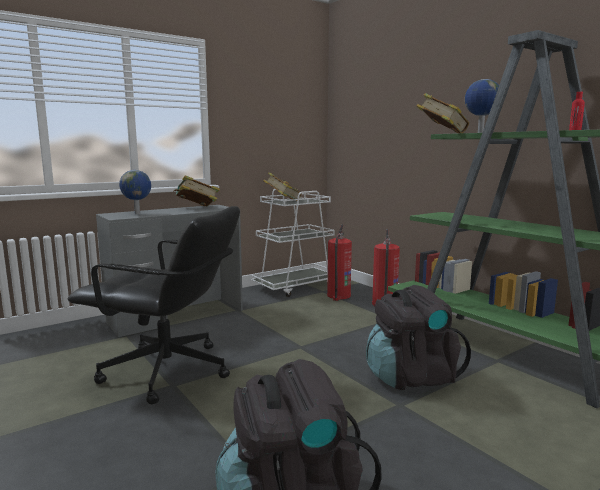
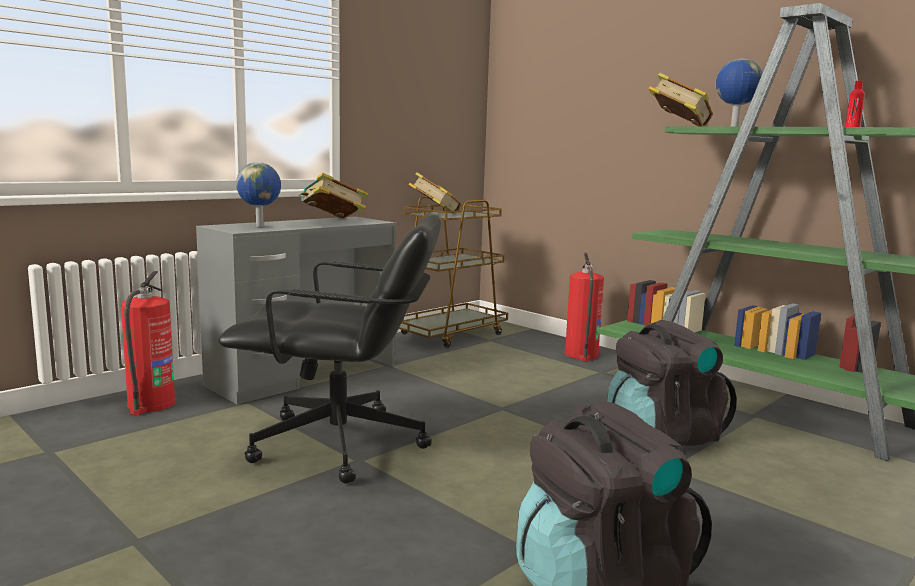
camera: 10 degrees left, 0 degrees up
(295, 286) = (449, 334): white cart -> brown cart
(338, 296) = (514, 345): fire extinguisher -> fire extinguisher (150, 404)

